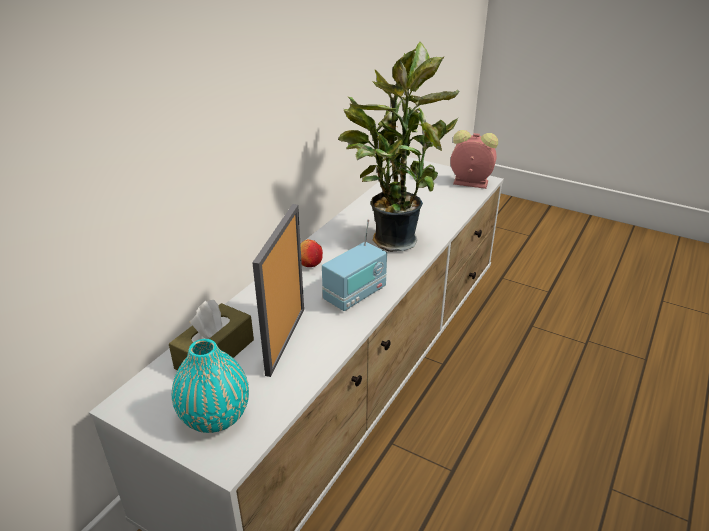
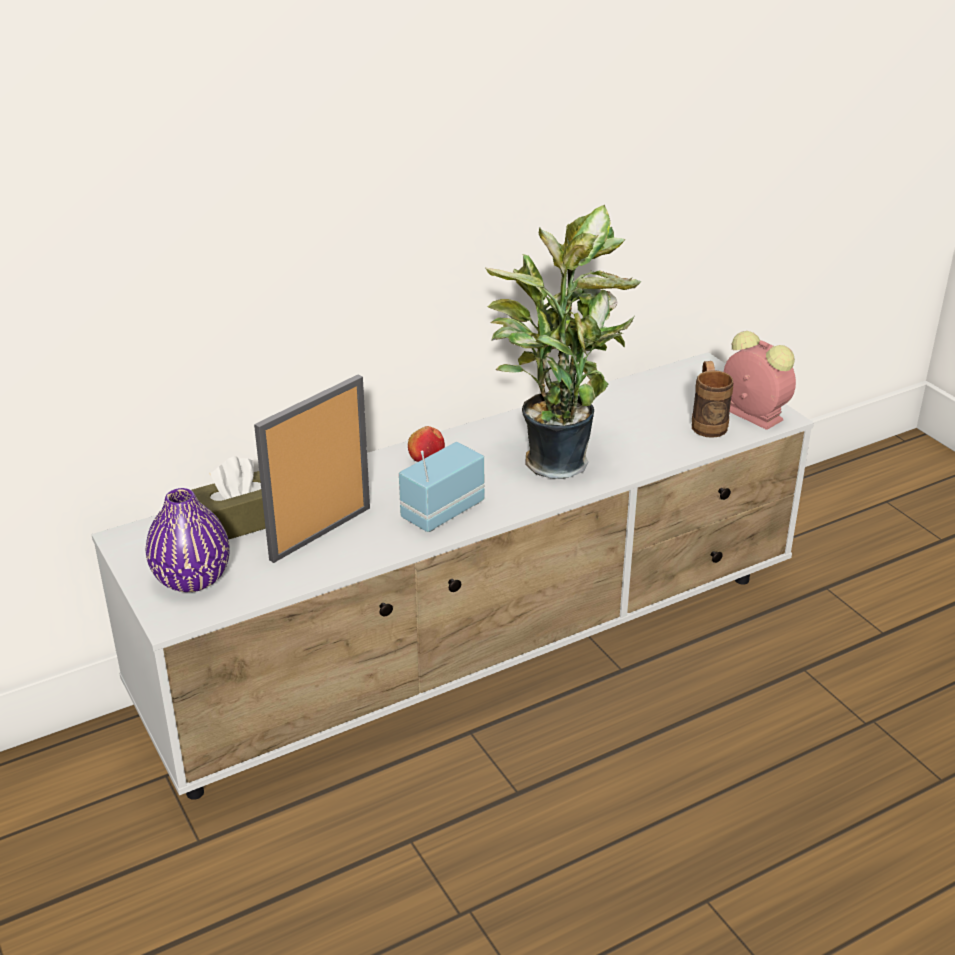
camera: 30 degrees right, 0 degrees up
(215, 416) = (192, 579): turquoise vase -> purple vase
(355, 295) = (442, 511): radio -> radio turned 150 degrees clockwise
(452, 193) = (707, 423): none -> brown mug

